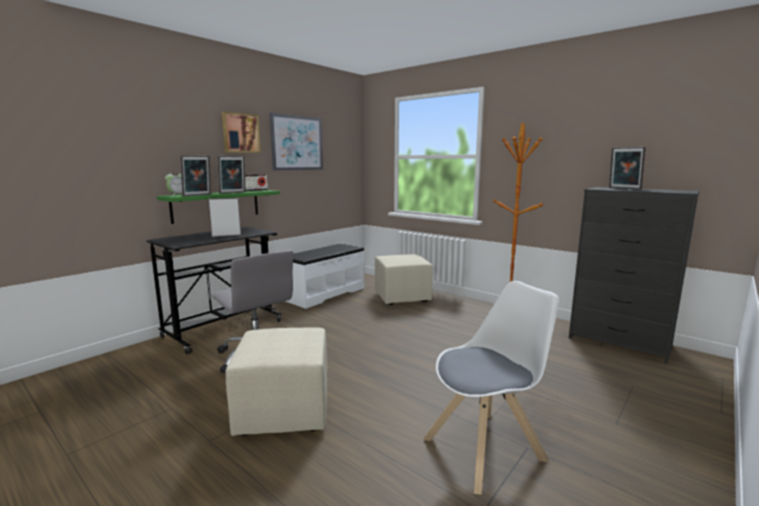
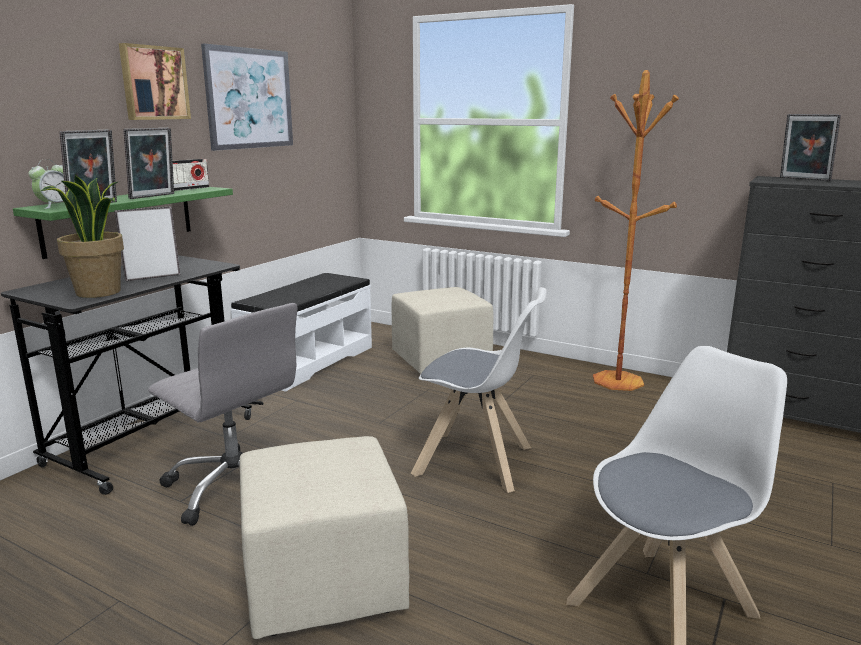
camera: 10 degrees left, 5 degrees up
(193, 241) = (99, 292): none -> potted plant
(401, 354) = (477, 462): none -> chair

